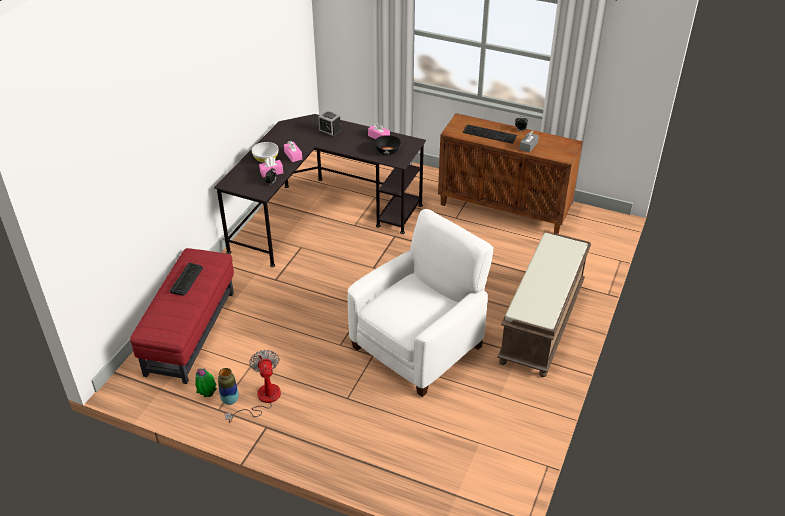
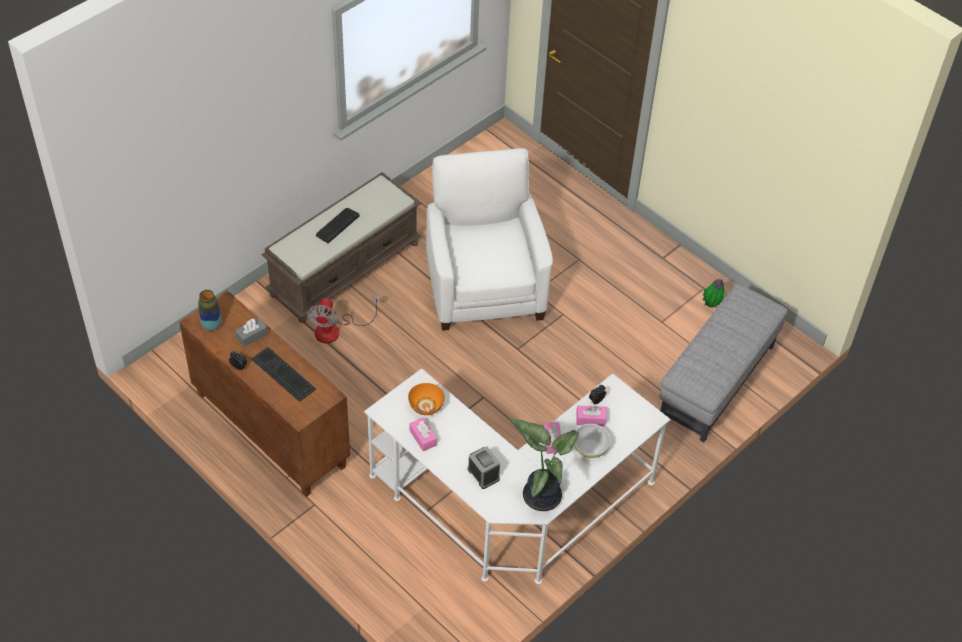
camera: 160 degrees left, 10 degrees up
(187, 279) = (720, 352): keyboard -> keyboard (337, 225)
(190, 332) = (717, 381): red ottoman -> grey ottoman
(230, 400) = (690, 293): vase -> vase (211, 325)
(262, 399) = (659, 284): fan -> fan (336, 330)
(288, 131) = (541, 494): none -> potted plant
(320, 214) = (512, 506): black desk -> white desk
(387, 151) = (426, 406): black bowl -> orange bowl
(418, 346) = (484, 286): white armchair -> white armchair turned 105 degrees clockwise

